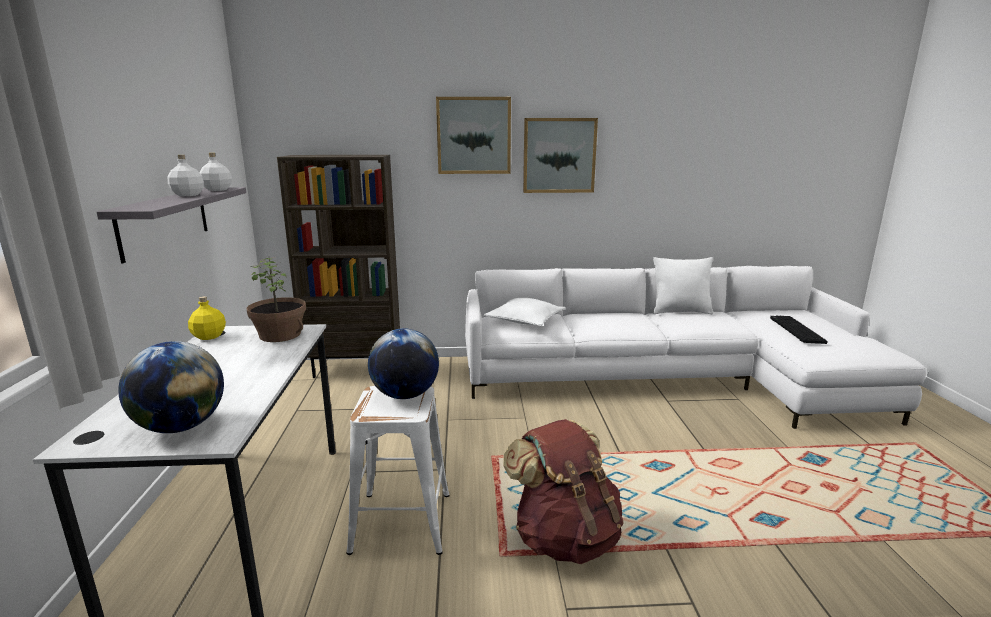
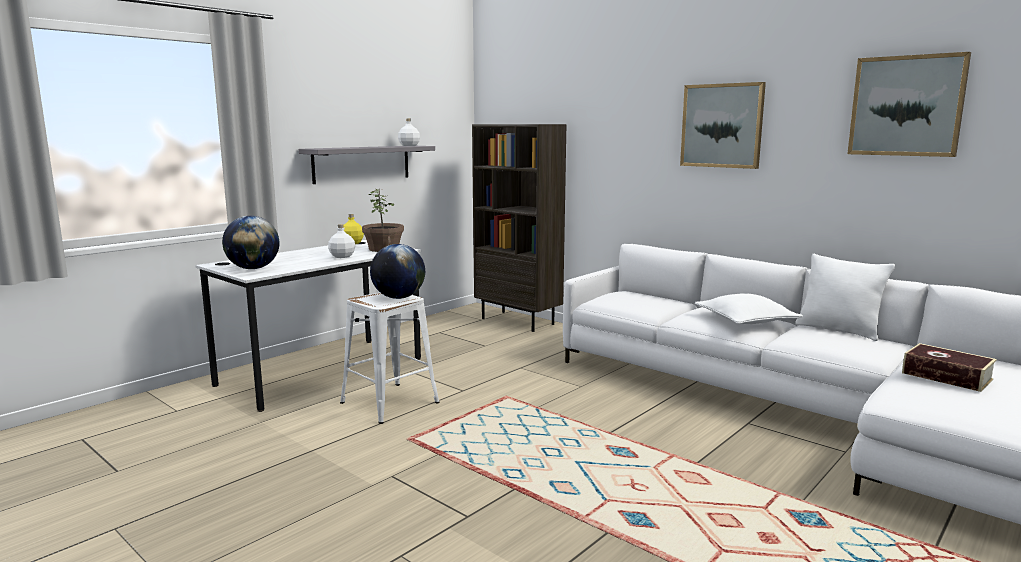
camera: 45 degrees right, 5 degrees down
(187, 195) = (377, 146): white bottle -> white bottle (341, 256)
(474, 136) = (639, 105): picture -> picture (906, 106)
(525, 320) = (637, 298): white pillow -> white pillow (745, 321)
(565, 537) = (461, 451): brown backpack -> none
(795, 330) = (946, 376): keyboard -> book

